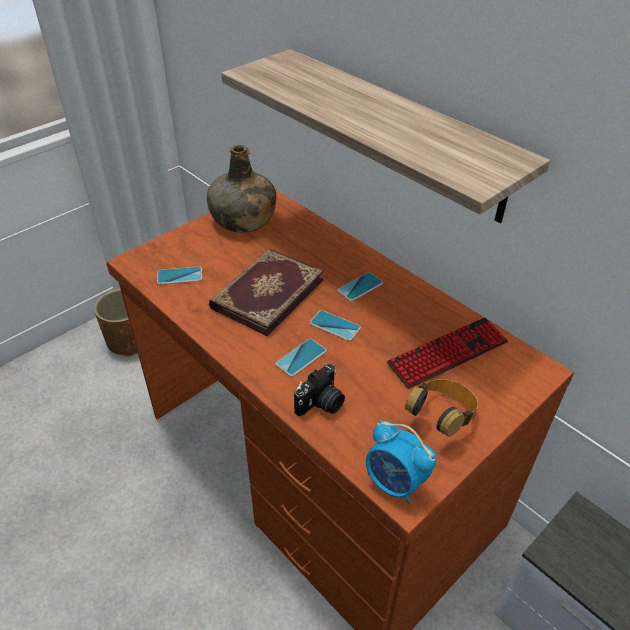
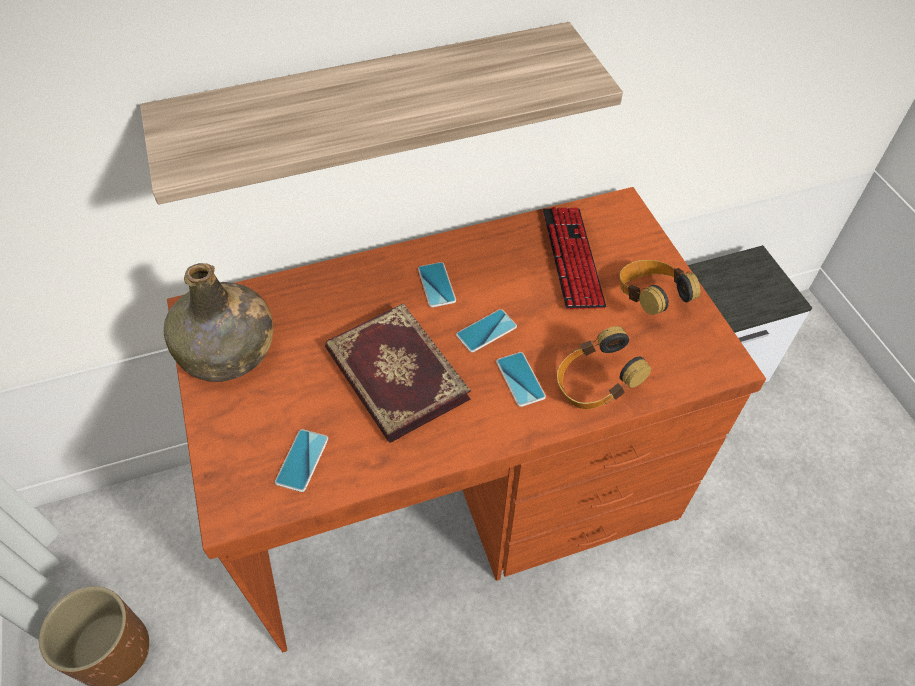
camera: 65 degrees left, 10 degrees up
(321, 404) = (594, 386): camera -> headphones
(395, 483) = (711, 365): alarm clock -> none

